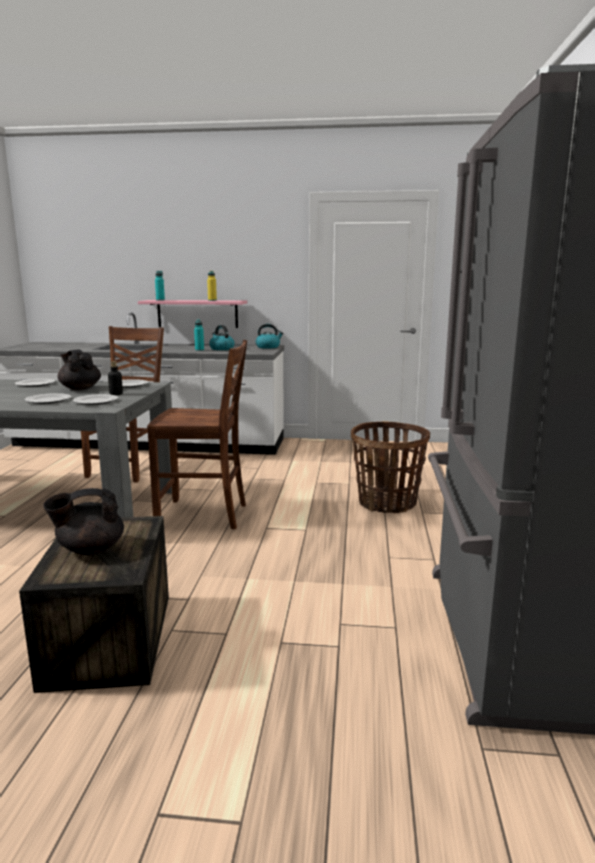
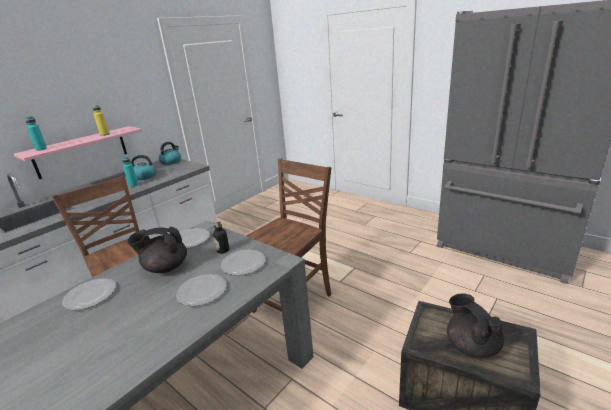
camera: 55 degrees left, 10 degrees up
(90, 549) = (471, 345): black teapot -> black teapot turned 150 degrees clockwise
(387, 503) = (342, 230): basket -> none

